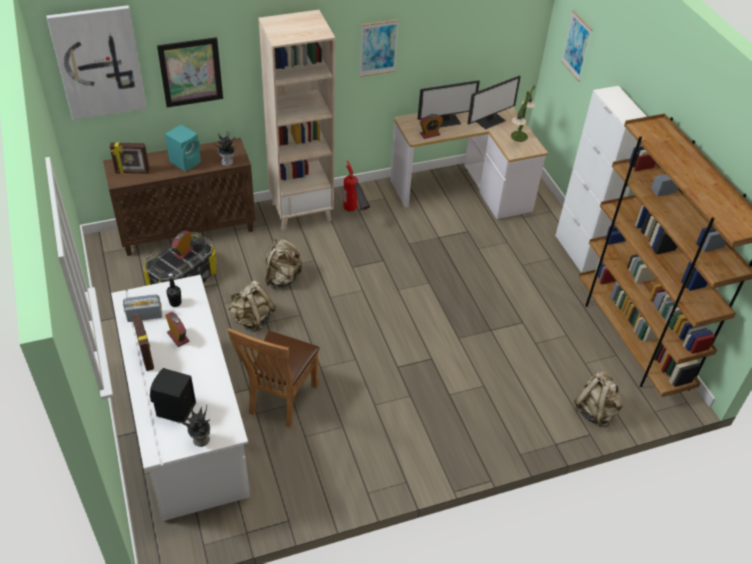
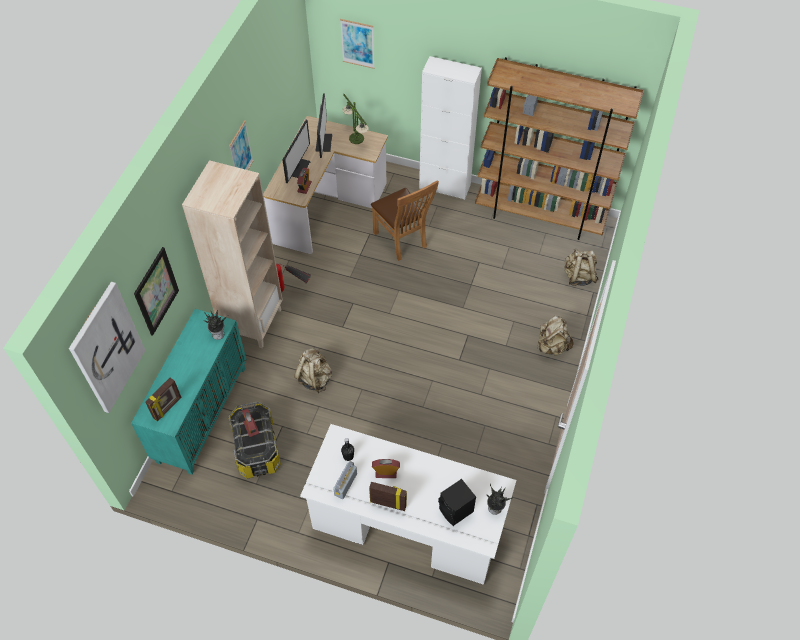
camera: 50 degrees left, 10 degrees up
(186, 161) = (190, 362): turquoise speaker -> none
(188, 230) = (202, 413): brown cabinet -> turquoise cabinet
(252, 319) = (340, 423): beige backpack -> beige backpack (552, 346)
(280, 401) = (433, 450): brown chair -> brown chair (402, 241)

